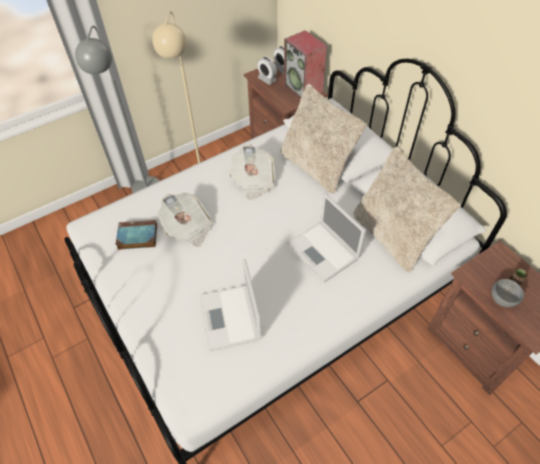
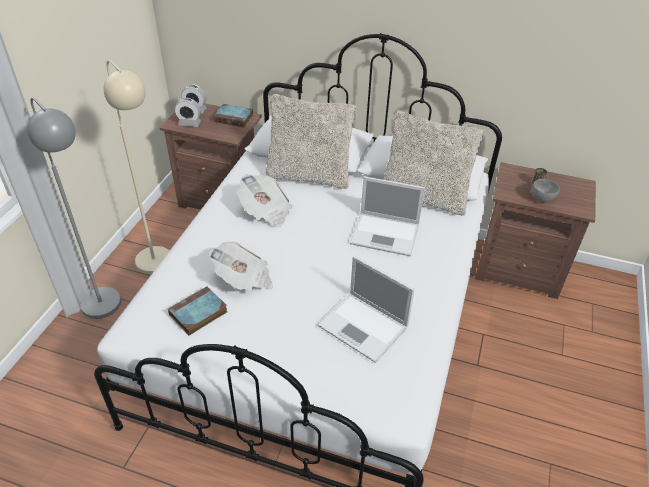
camera: 40 degrees left, 10 degrees down
(304, 89) = (235, 118): speaker -> book

